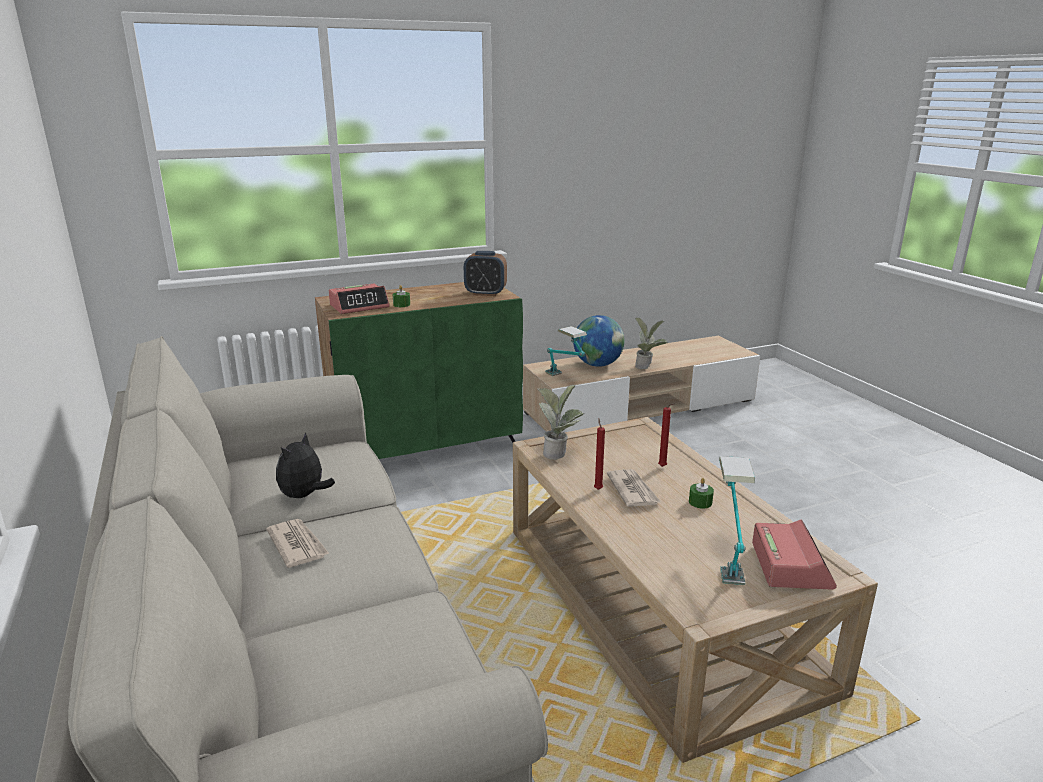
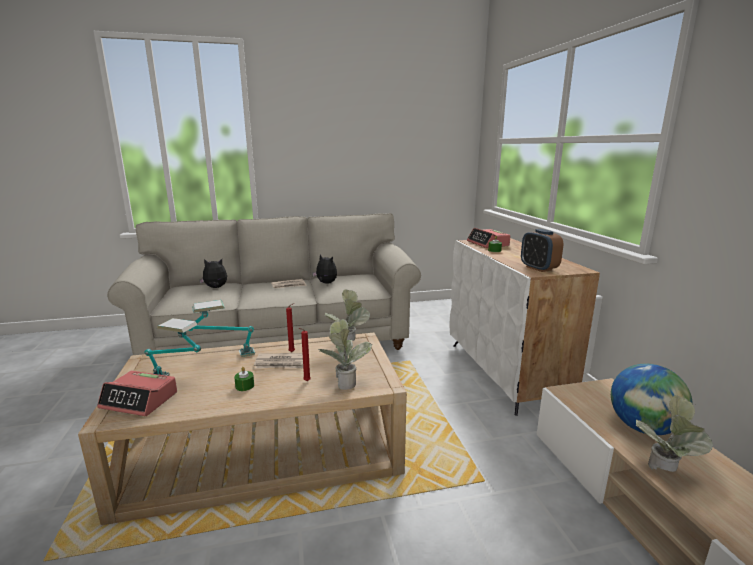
camera: 100 degrees right, 5 degrees down
(325, 647) = (215, 288): none -> plush toy
(427, 447) = (505, 373): green cabinet -> white cabinet
(485, 293) = (538, 268): alarm clock -> alarm clock turned 45 degrees counterclockwise
(565, 379) = (576, 397): table lamp -> table lamp (224, 357)
(651, 444) = (344, 382): none -> potted plant

